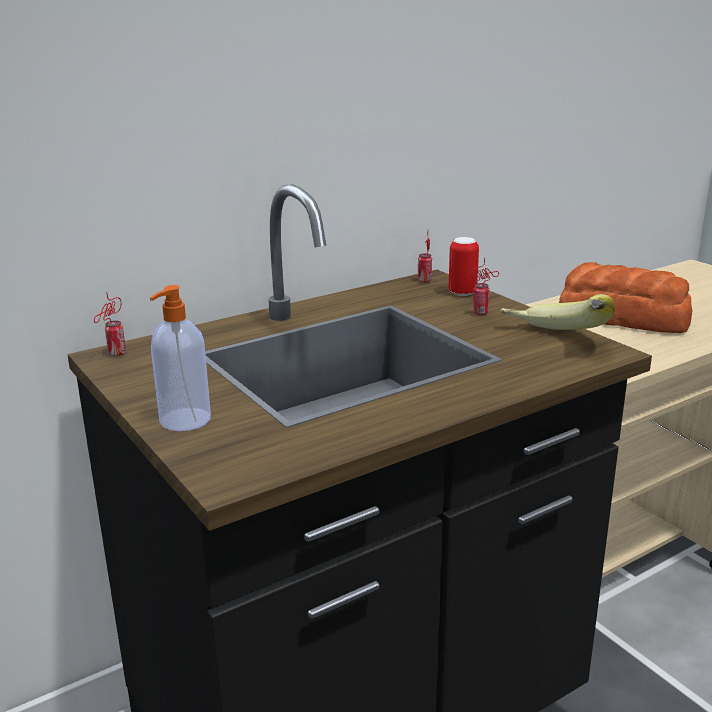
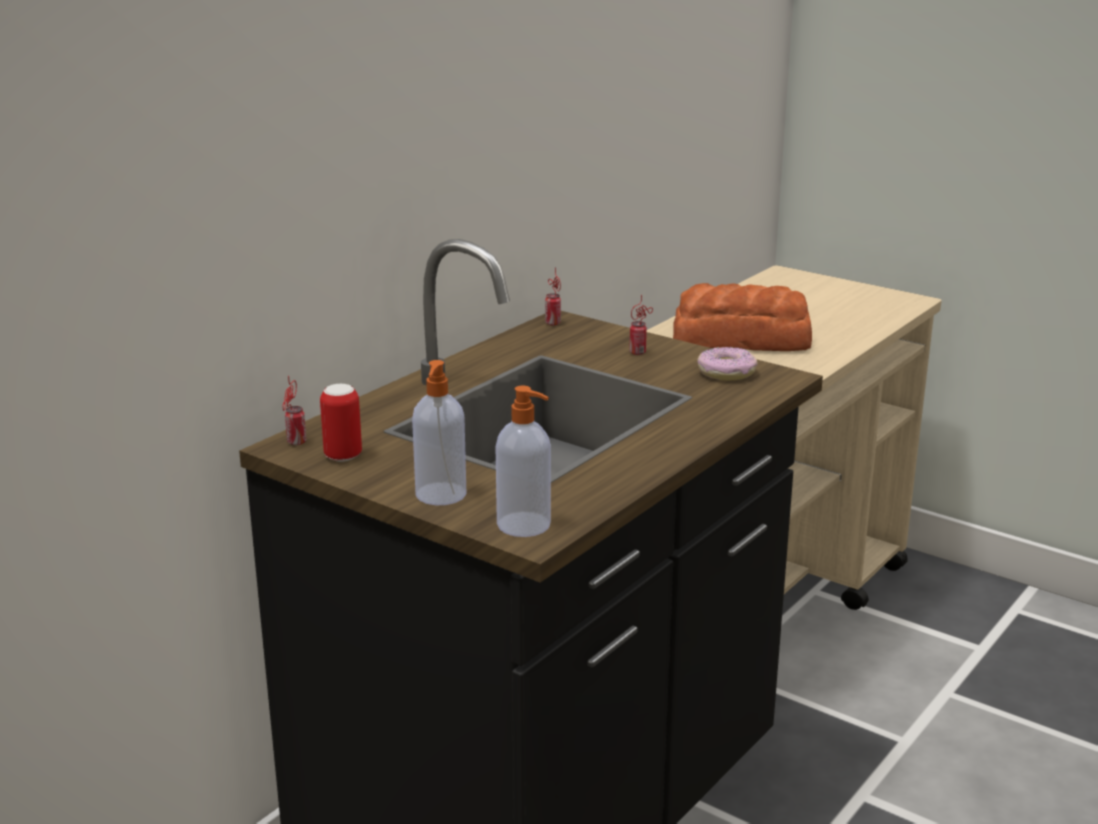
camera: 20 degrees left, 0 degrees up
(231, 465) = (525, 525): none -> soap dispenser
(462, 292) = (603, 333): can -> can (343, 456)
(552, 340) = (726, 372): banana -> donut

